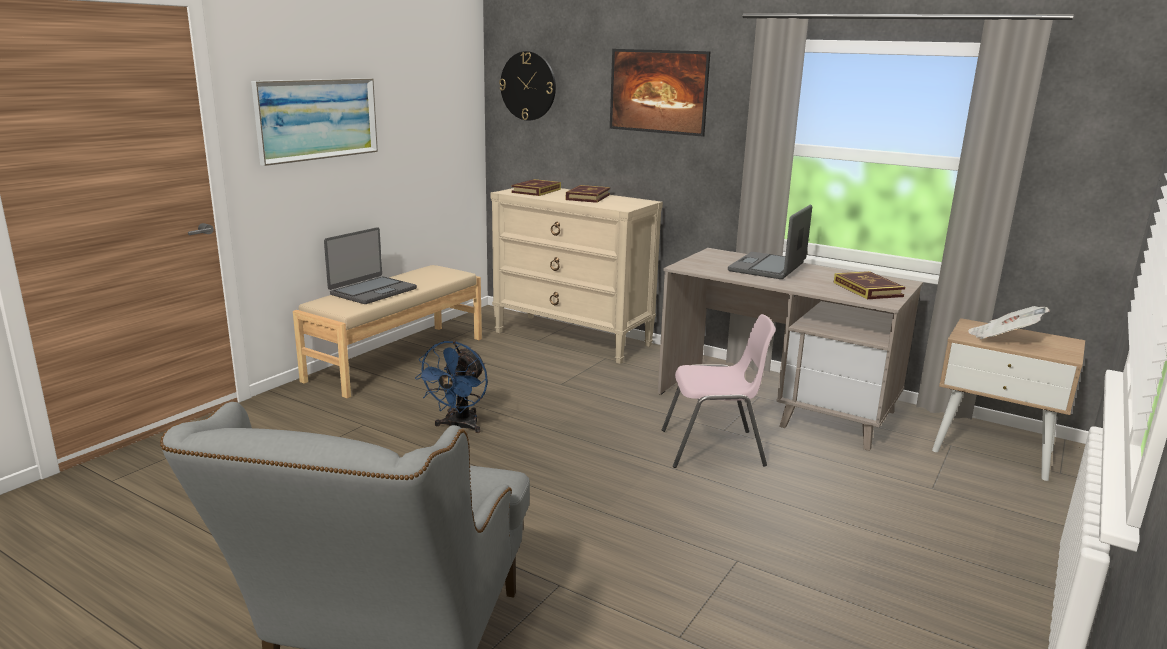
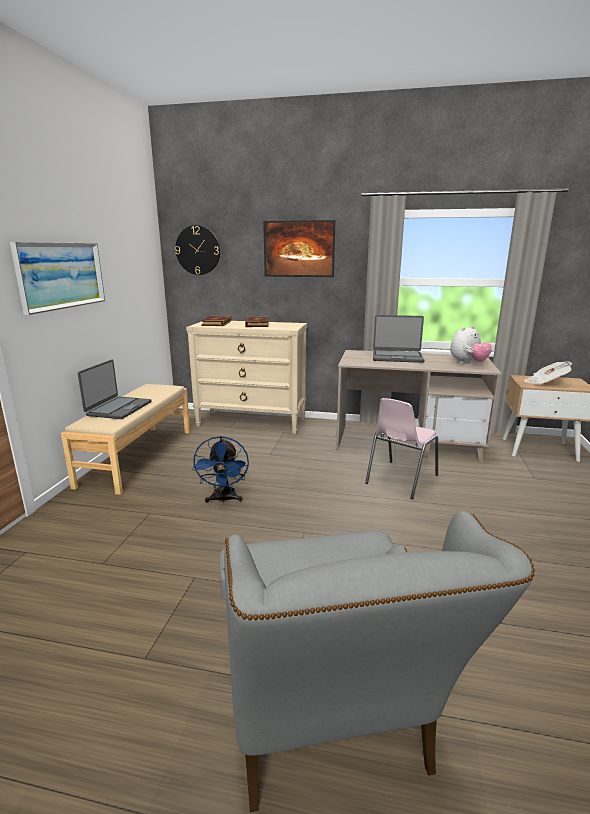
camera: 20 degrees left, 0 degrees up
(714, 448) = (400, 479): pink chair -> pink chair turned 150 degrees clockwise
(768, 267) = (397, 357): laptop -> laptop turned 90 degrees counterclockwise
(867, 289) = (468, 363): book -> plush toy

